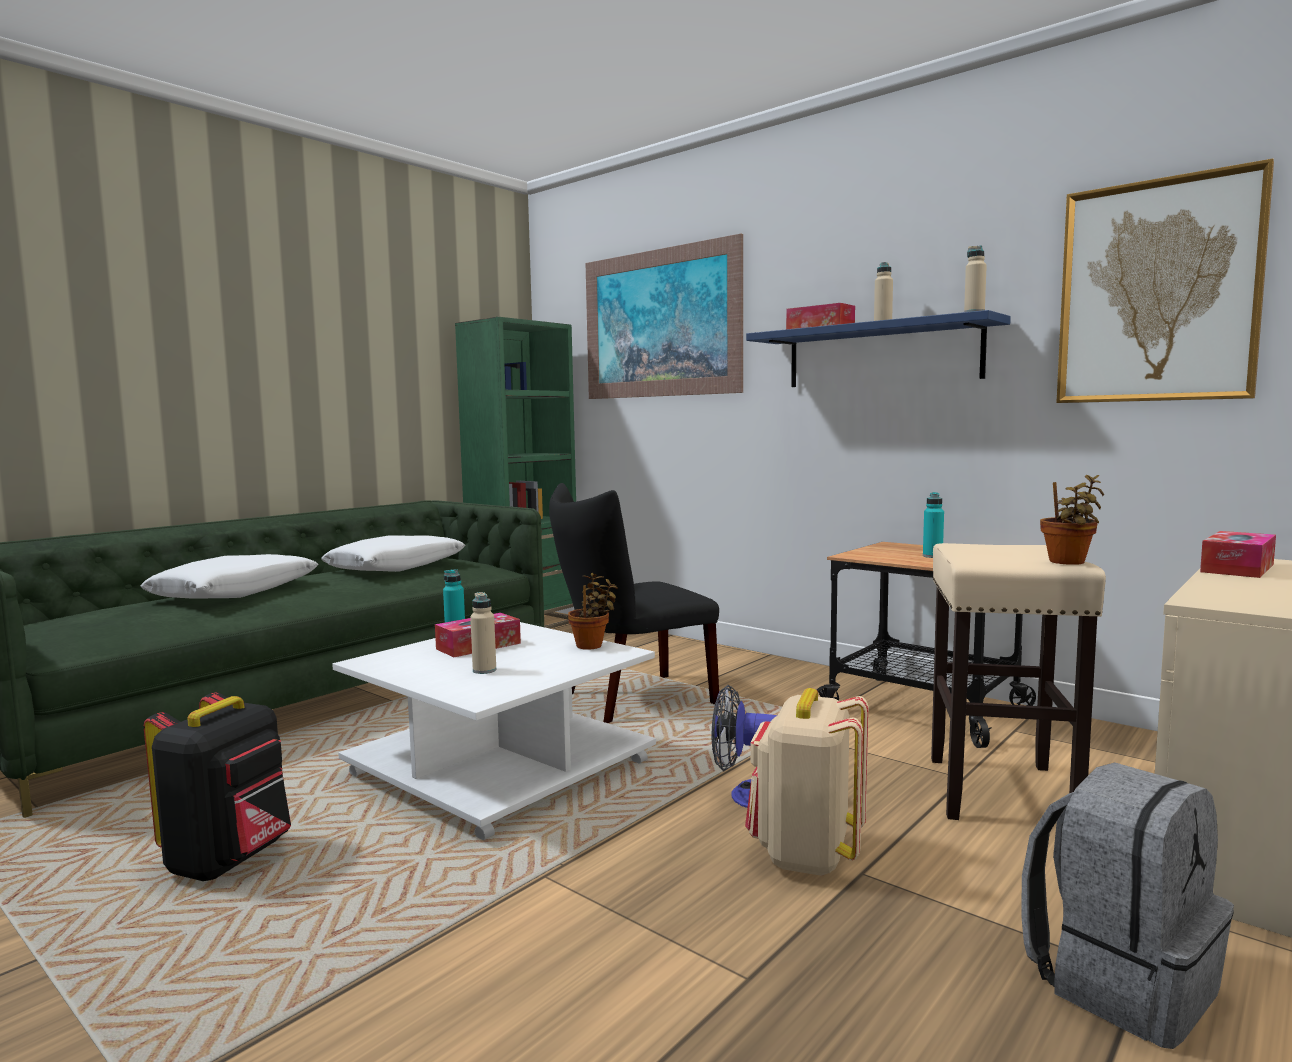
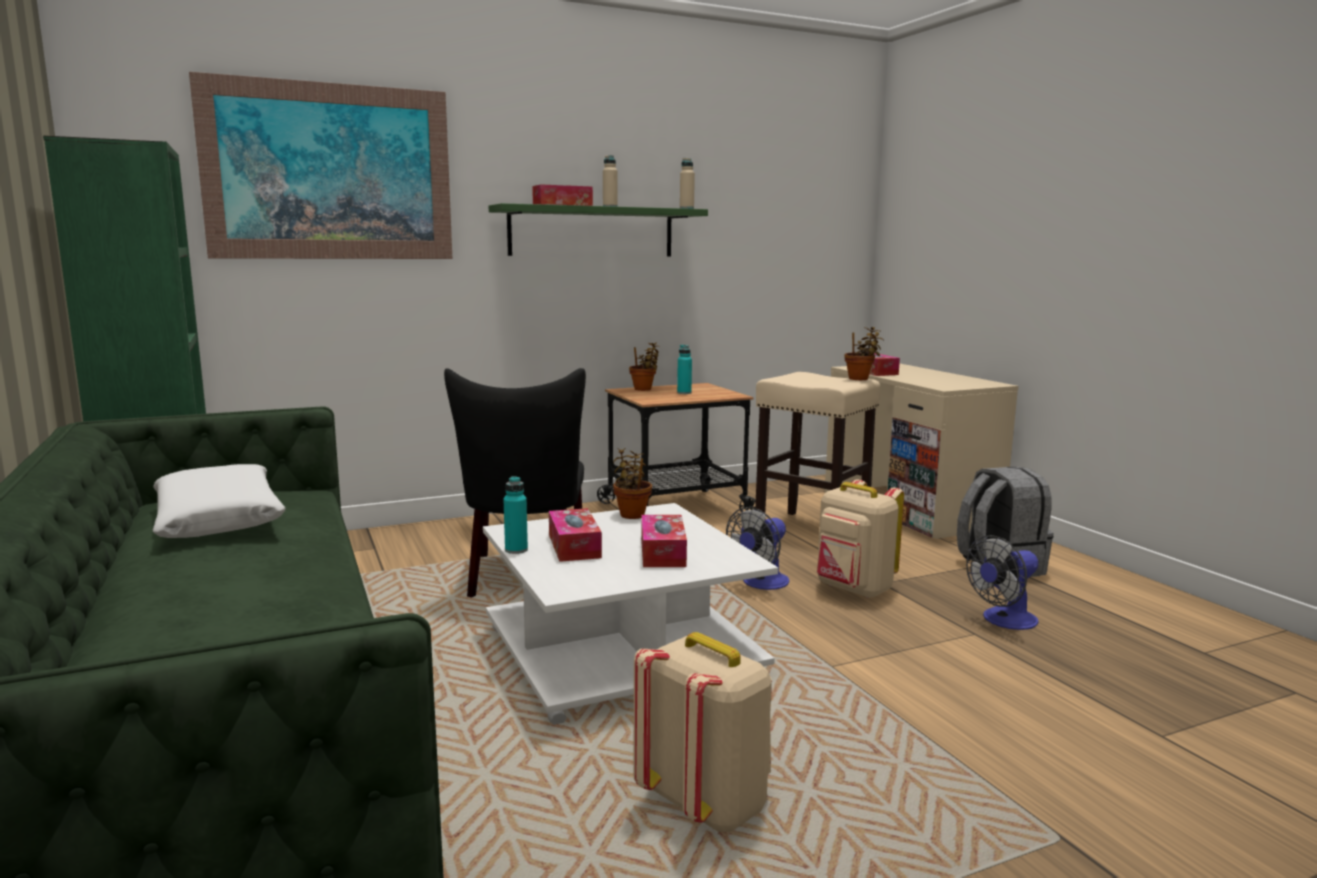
camera: 65 degrees left, 5 degrees up
(230, 860) = (706, 804): black backpack -> beige backpack
(235, 592) = (192, 605): white pillow -> none
(484, 670) = (662, 552): beige bottle -> tissue box
(836, 1006) = (1003, 621): none -> fan
(881, 355) = (592, 232): blue shelf -> green shelf
(914, 547) = (644, 389): none -> potted plant
(1157, 292) = (765, 206): picture -> none

